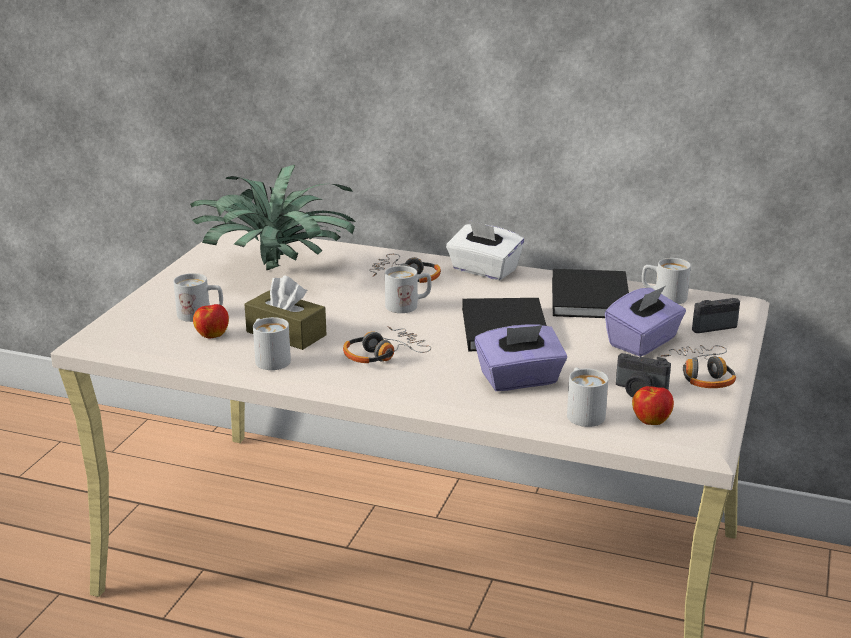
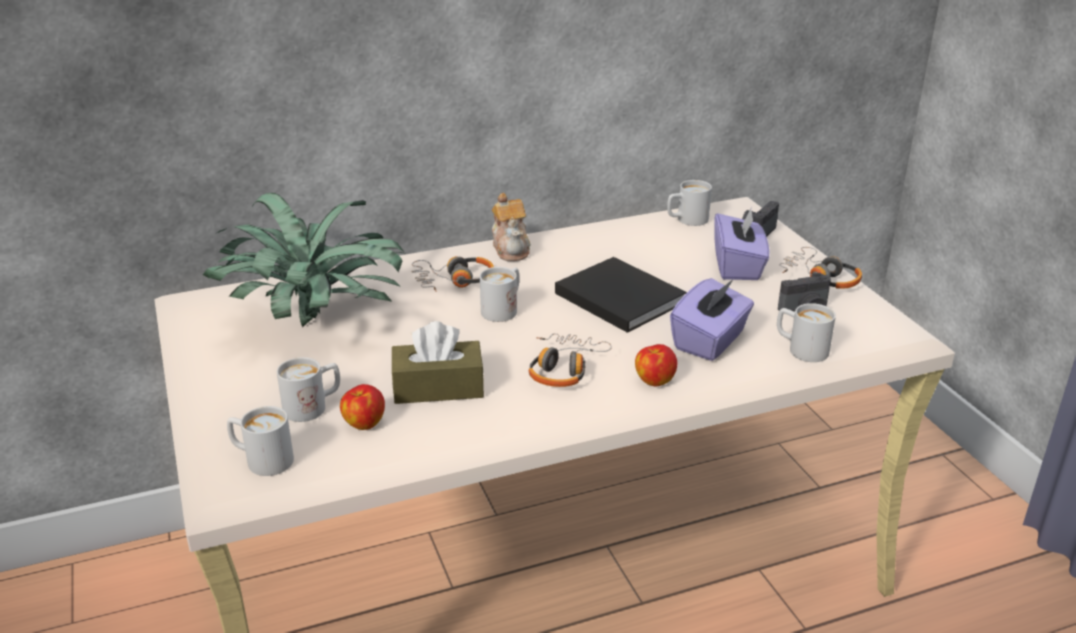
camera: 40 degrees left, 5 degrees up
(269, 358) = (467, 422): white mug -> white mug (261, 460)
(484, 270) = (511, 248): white tissue box -> teapot
(590, 299) = (638, 243): black book -> none
(651, 420) = (853, 333): apple -> apple (654, 380)

